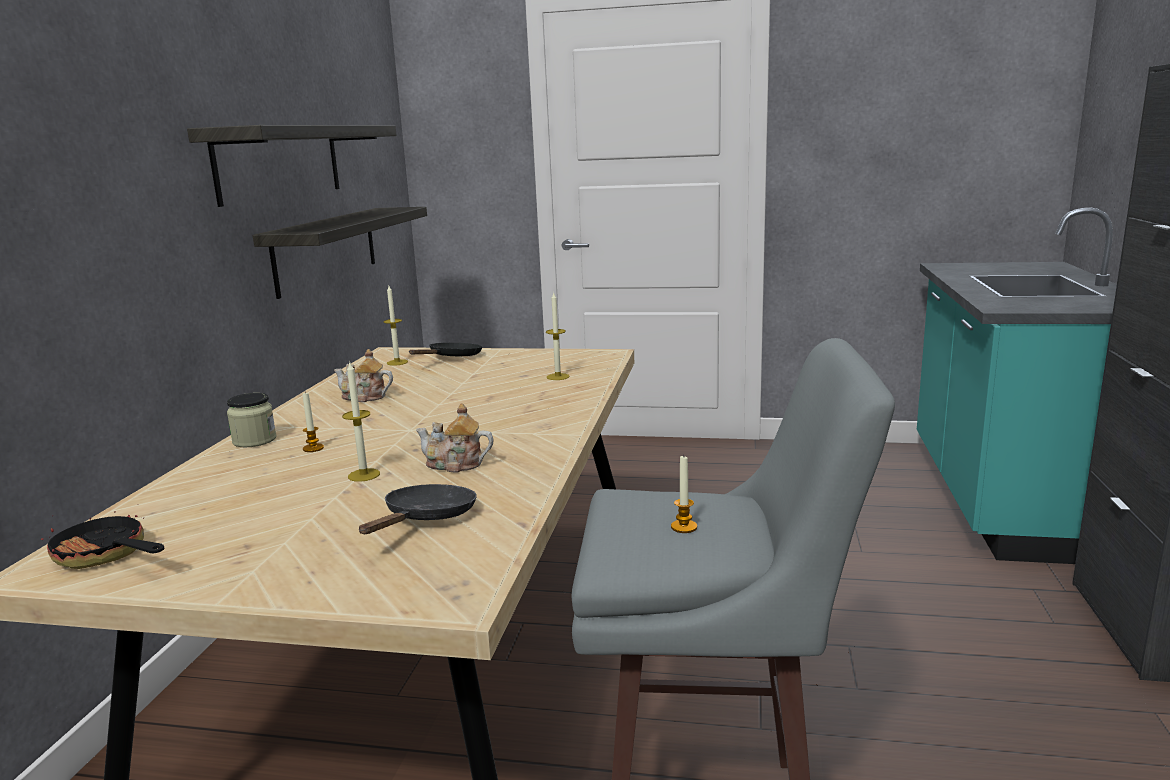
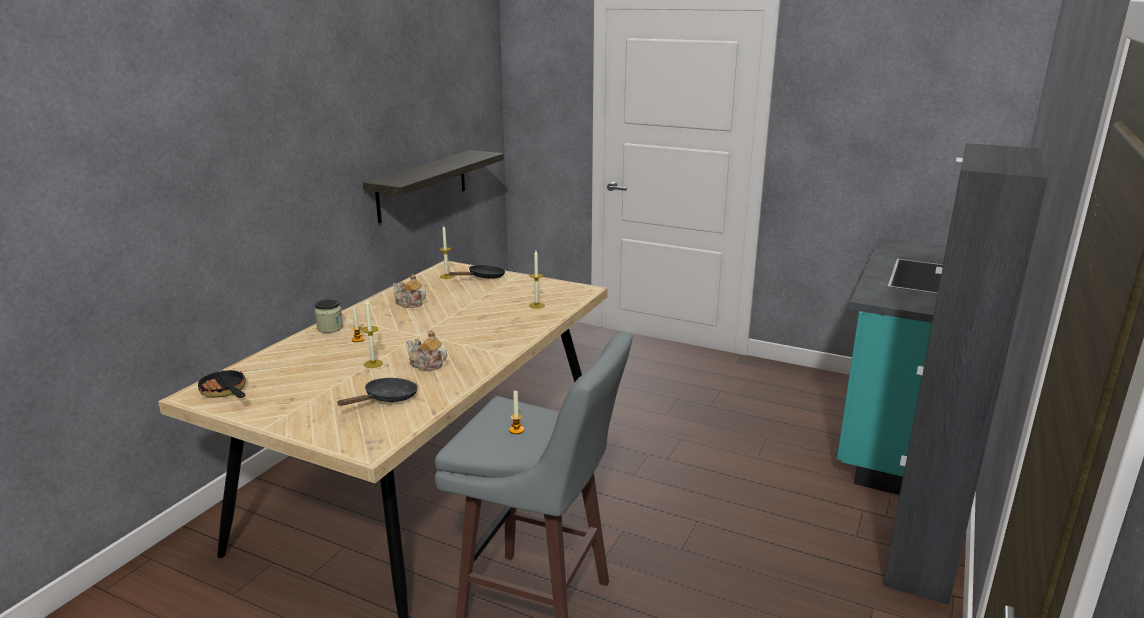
camera: 15 degrees right, 5 degrees up
(280, 162) = (389, 130): shelf -> none

